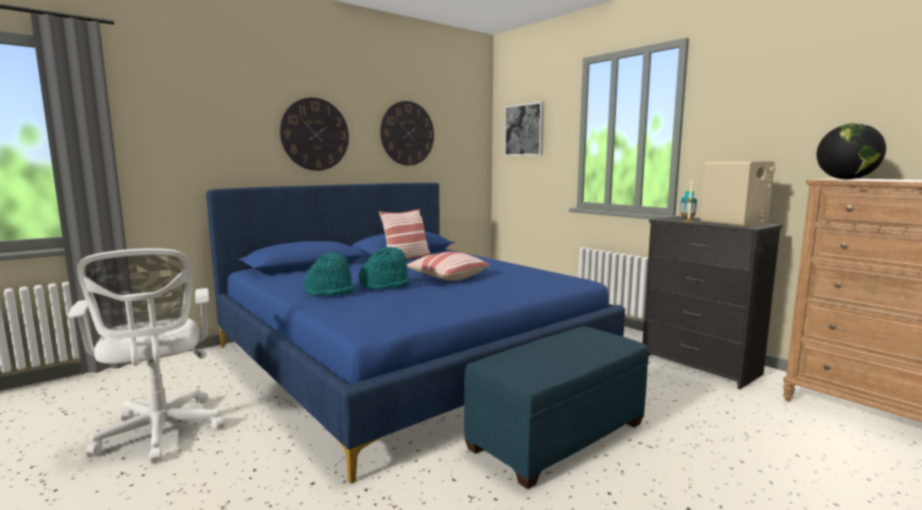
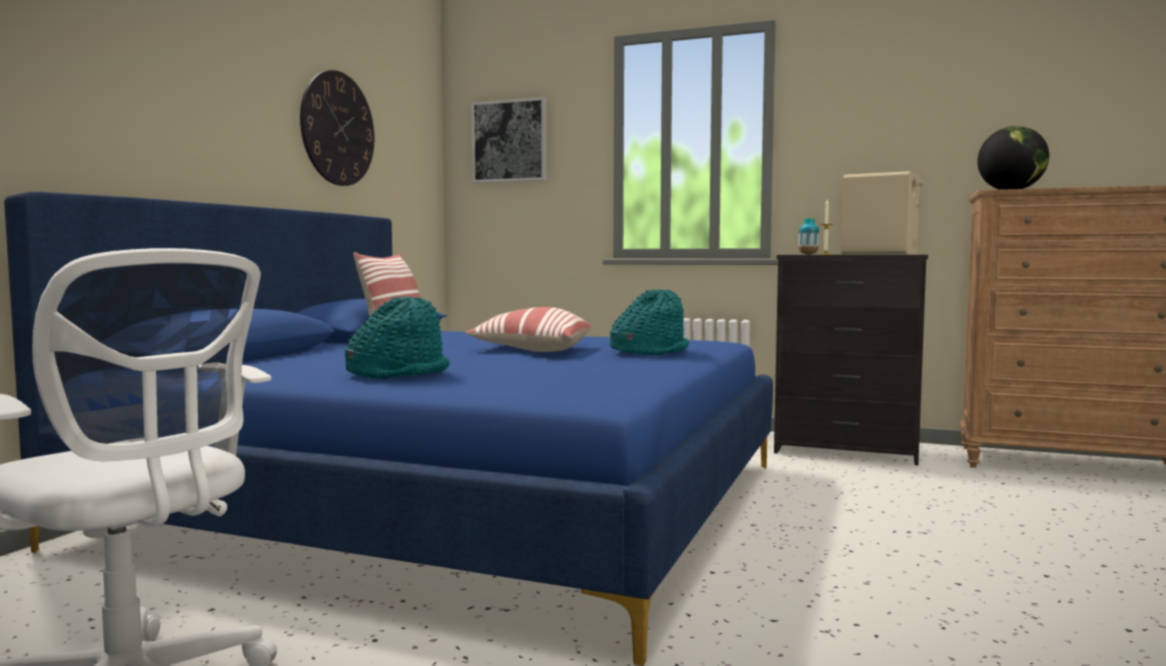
camera: 30 degrees left, 5 degrees down
(315, 134) = (201, 107): wall clock -> none
(385, 285) = (477, 359): turquoise hat -> turquoise hat (649, 351)
(557, 435) = (814, 545): blue ottoman -> none

